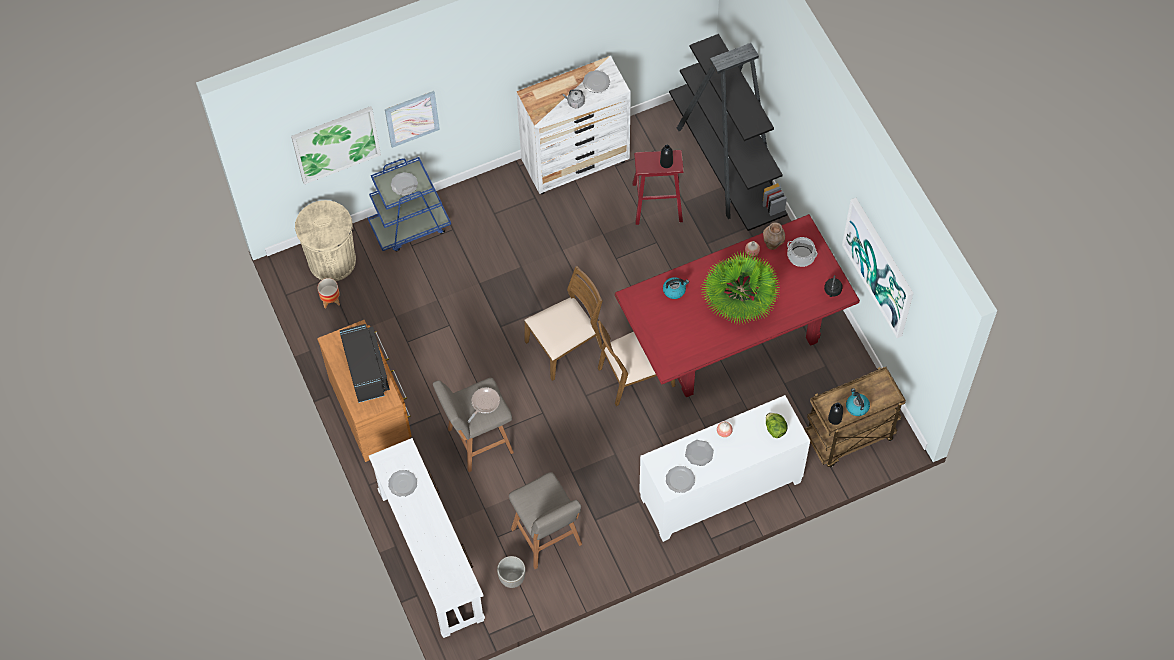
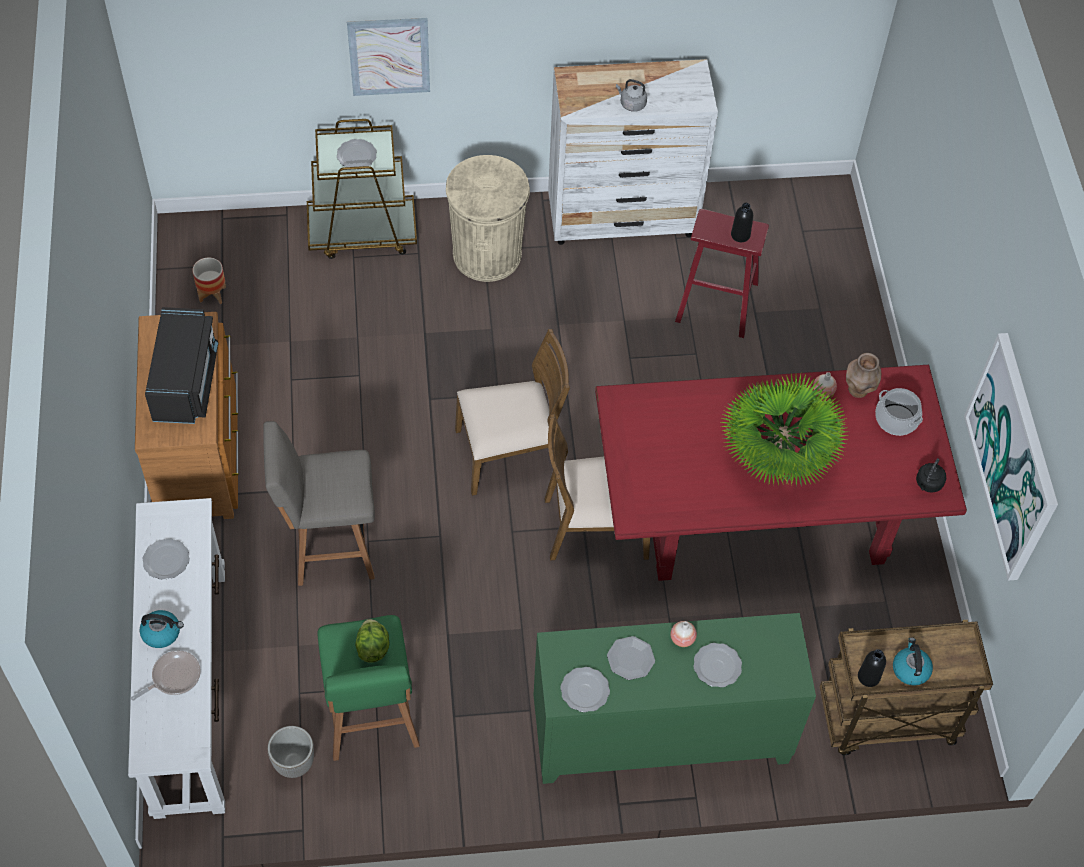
camera: 15 degrees right, 5 degrees down
(332, 261) = (238, 245): beige trash can -> beige trash can (487, 254)
(336, 144) = (267, 56): picture -> none
(410, 226) = (363, 232): blue cart -> brown cart
(484, 403) = (339, 483): frying pan -> frying pan (173, 677)
(547, 539) = (371, 721): grey stool -> green stool
(596, 82) = (673, 87): plate -> plate (718, 666)
(674, 290) = (686, 410): kettle -> kettle (162, 633)
(720, 491) = (660, 735): white cabinet -> green cabinet
(726, 165) = (833, 282): black bookcase -> none
(775, 428) = (765, 659): lettuce -> lettuce (372, 647)

